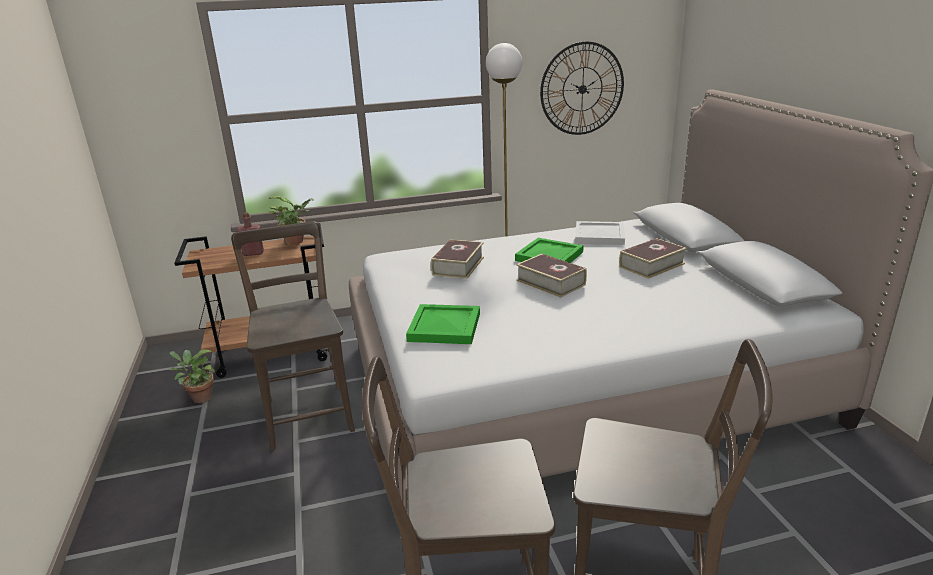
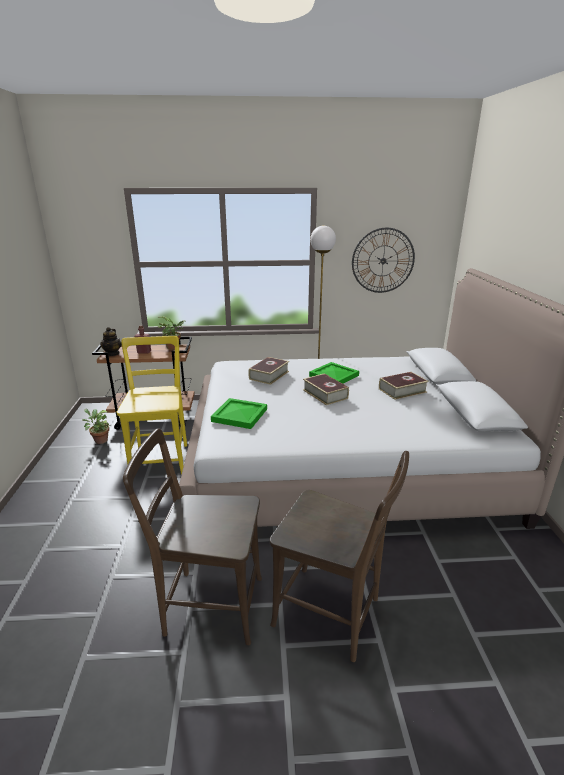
camera: 10 degrees right, 0 degrees up
(204, 260) = (112, 353): none -> teapot
(308, 411) = (161, 459): brown chair -> yellow chair
(600, 235) = (377, 365): white tray -> none

